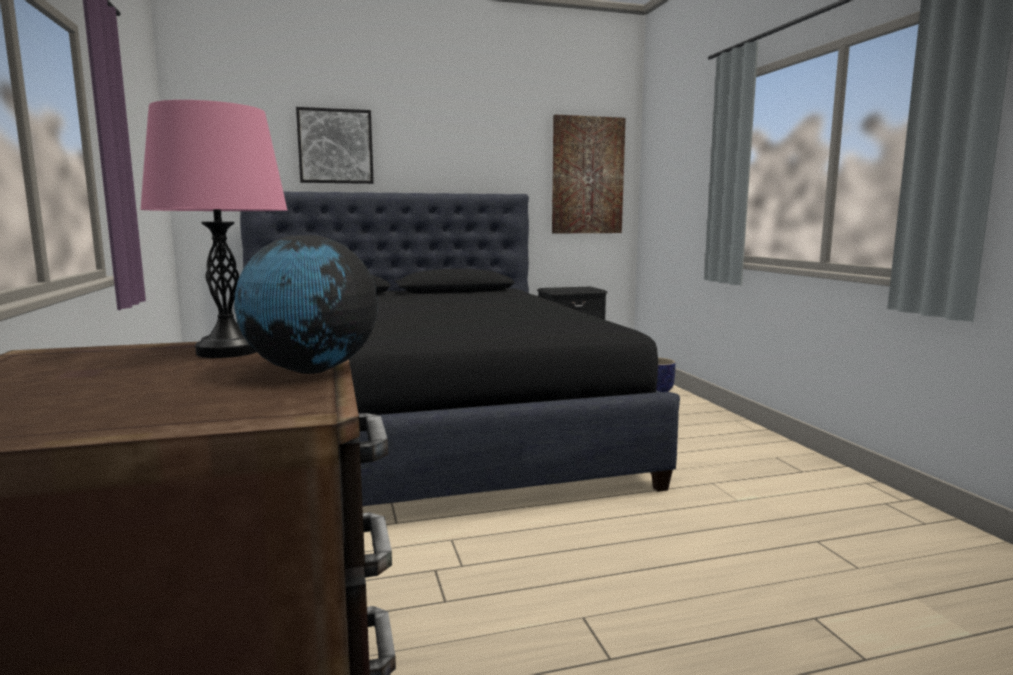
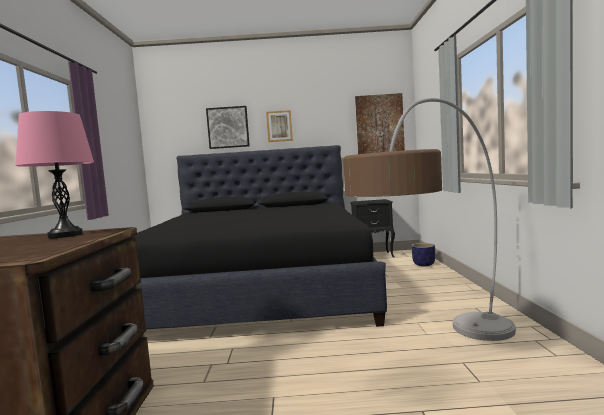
camera: 15 degrees right, 5 degrees down
(311, 370) = (77, 242): globe -> none
(427, 153) = (279, 126): none -> picture
(779, 533) = (440, 356): none -> floor lamp

